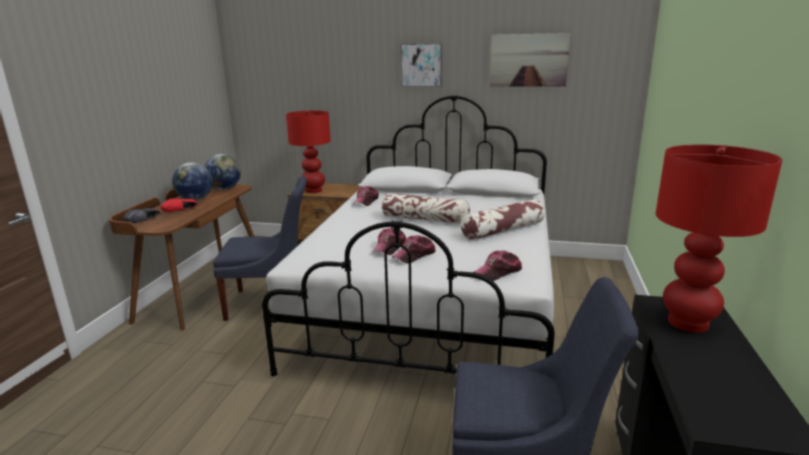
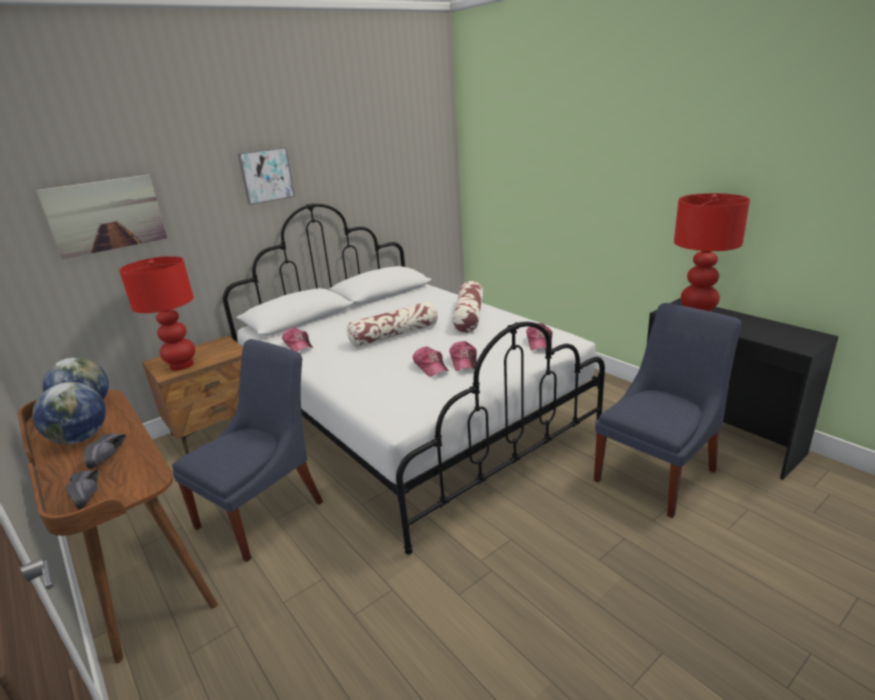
camera: 50 degrees left, 5 degrees up
(182, 211) = (109, 457): red shoe -> black shoe
(528, 60) = (370, 155): picture -> picture (106, 215)

